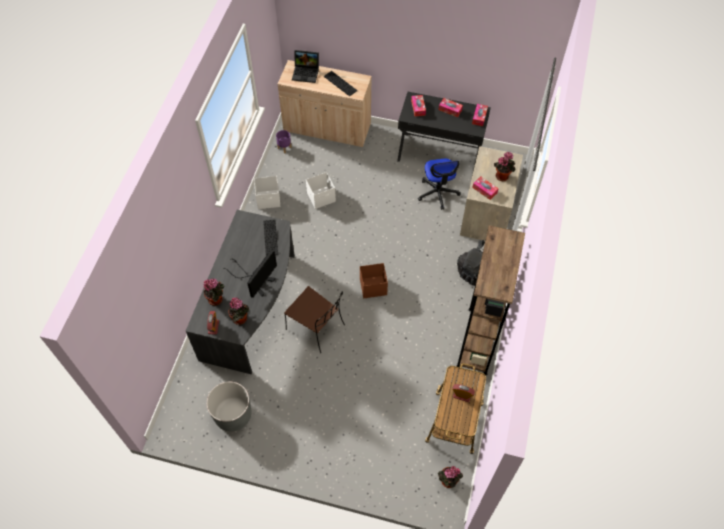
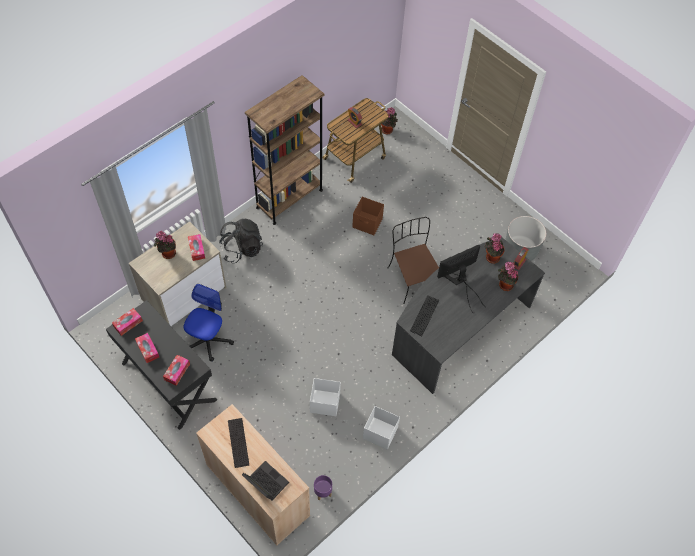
camera: 150 degrees left, 0 degrees up
(372, 287) = (340, 286): brown storage box -> brown storage box (367, 223)

